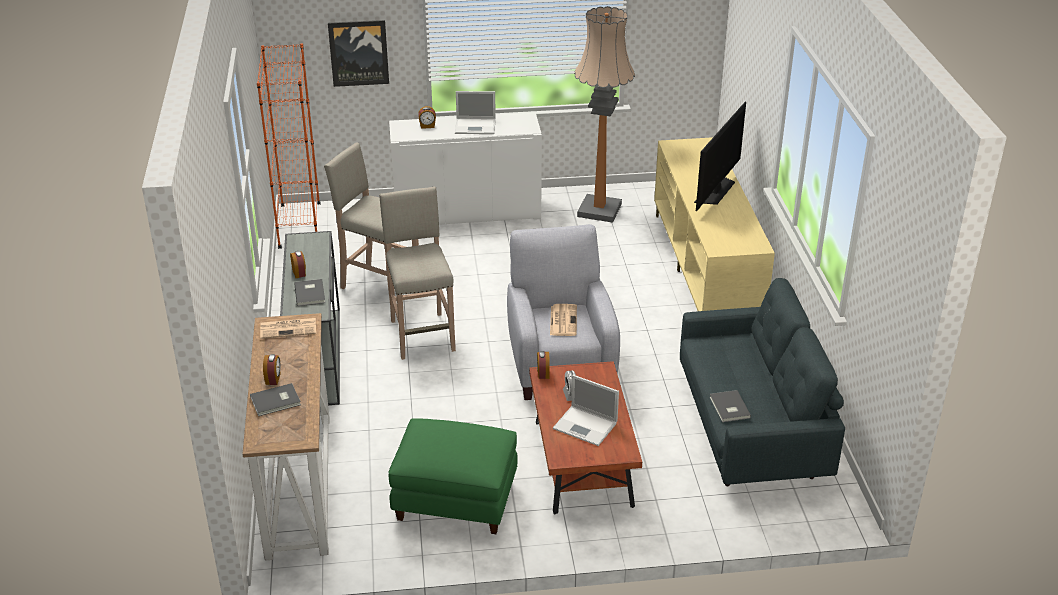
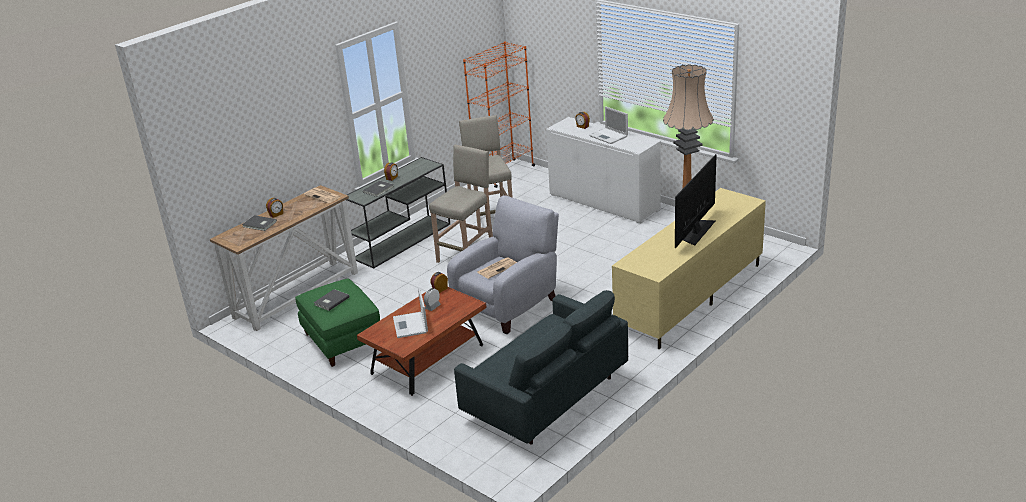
camera: 50 degrees right, 5 degrees down
(358, 52) = (560, 62): picture -> none
(716, 190) = (696, 231): television -> television turned 135 degrees clockwise
(728, 408) = (498, 360): grey book -> grey book (331, 301)

